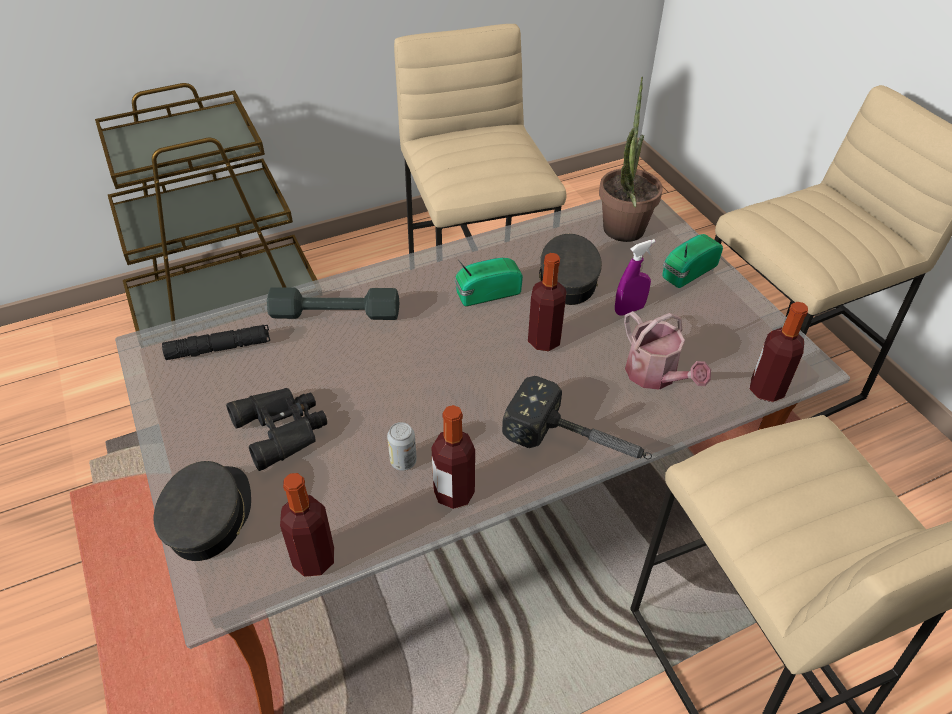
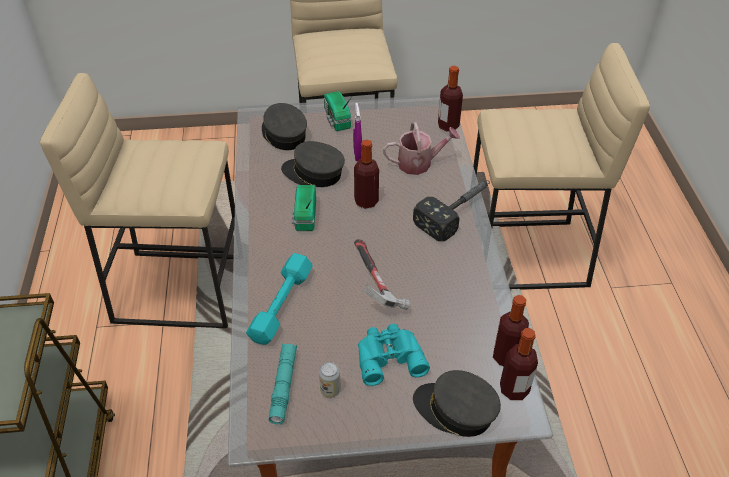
camera: 70 degrees left, 0 degrees up
(219, 348) = (283, 386): black flashlight -> turquoise flashlight
(283, 428) = (388, 356): black binoculars -> turquoise binoculars
(335, 314) = (281, 305): grey dumbbell -> turquoise dumbbell
(399, 386) = (375, 283): none -> hammer
(403, 461) = (443, 296): can -> can (330, 390)
(454, 493) = (477, 277): bottle -> bottle (514, 389)
(621, 235) = (283, 135): potted plant -> grey cap

